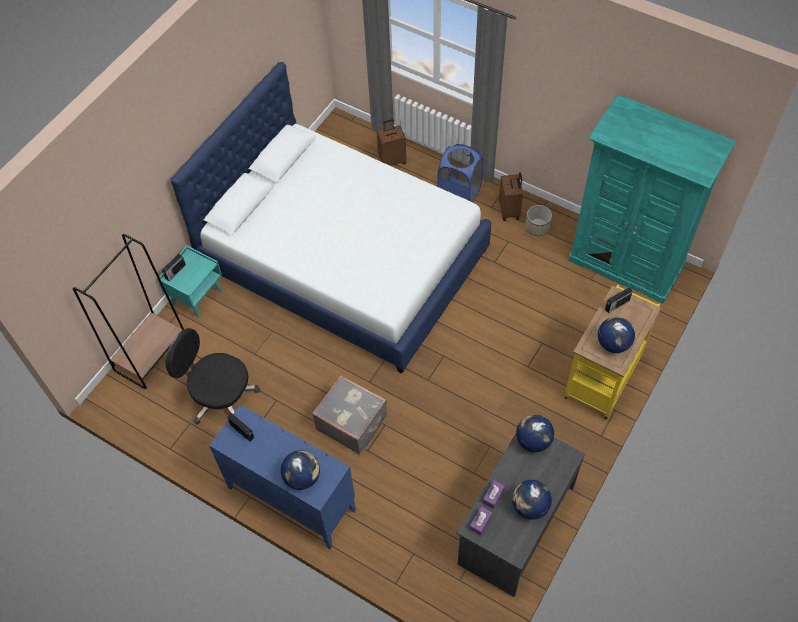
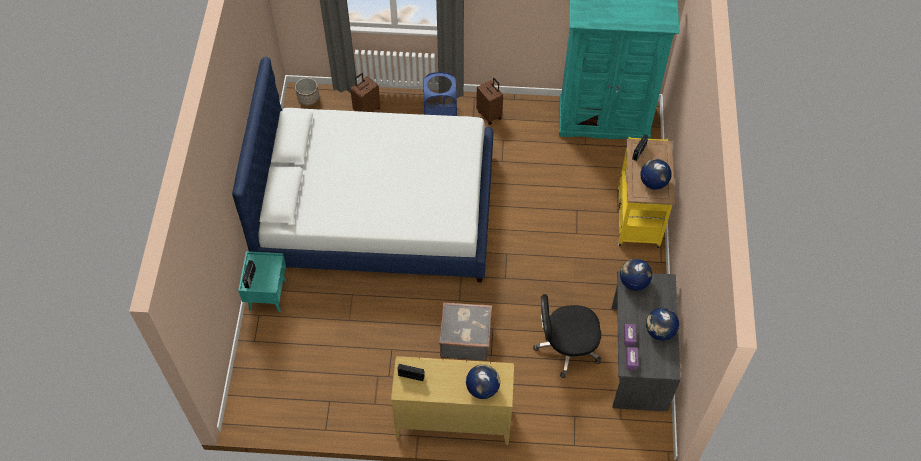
camera: 30 degrees left, 0 degrees up
(151, 355) = (258, 361): clothes rack -> none
(220, 397) = (342, 368): black office chair -> black office chair (566, 347)
(292, 497) = (453, 419): blue dresser -> beige dresser
(537, 227) = (519, 119): planter -> planter (308, 98)

